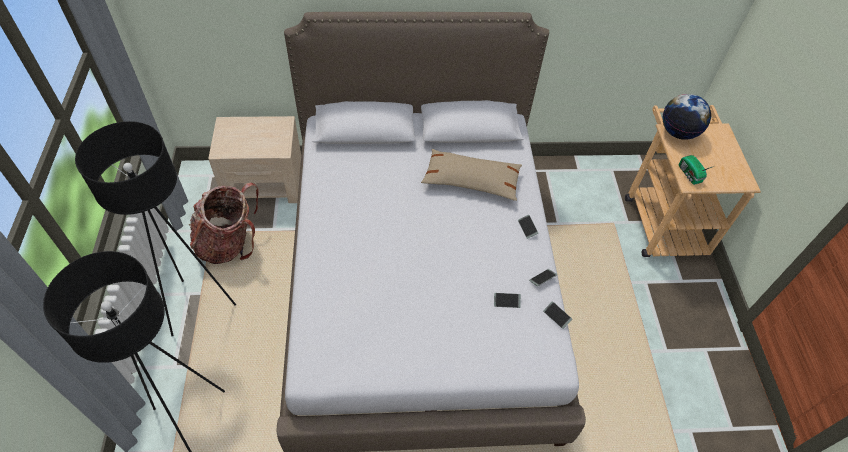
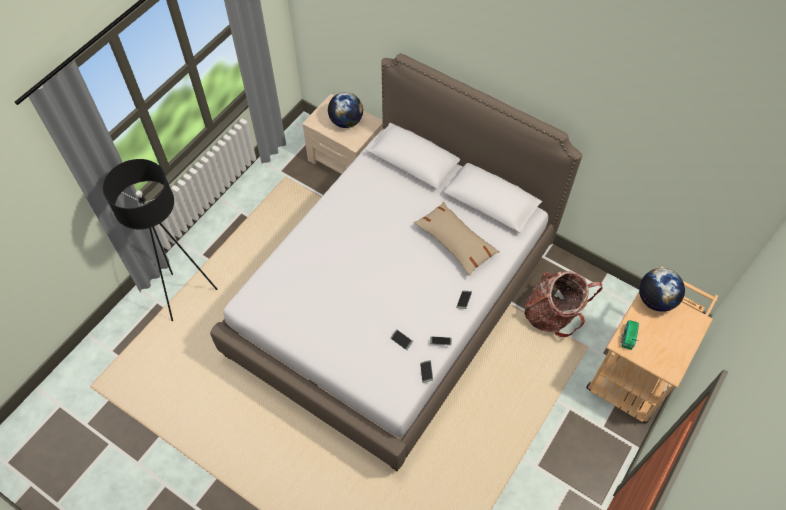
camera: 40 degrees right, 5 degrees up
(197, 307) = (240, 224): black floor lamp -> none
(229, 243) = (290, 191): backpack -> backpack (553, 314)
(256, 135) = (346, 122): none -> globe

